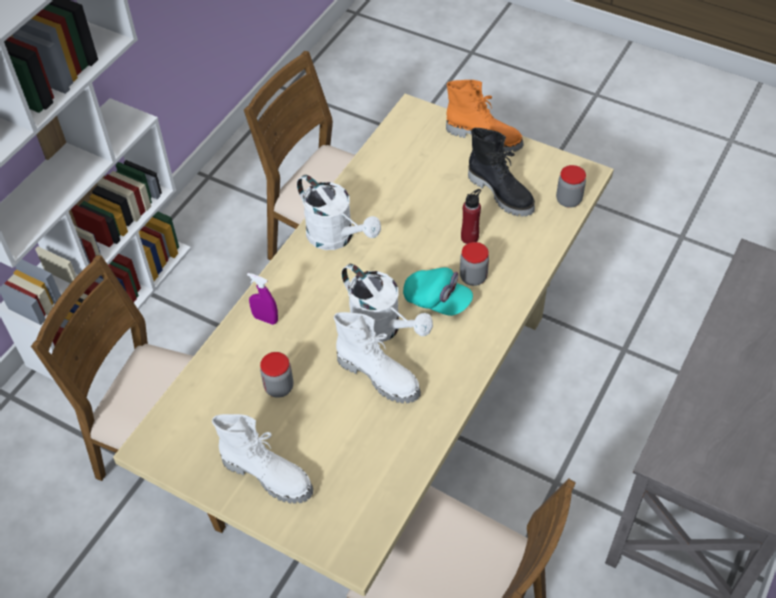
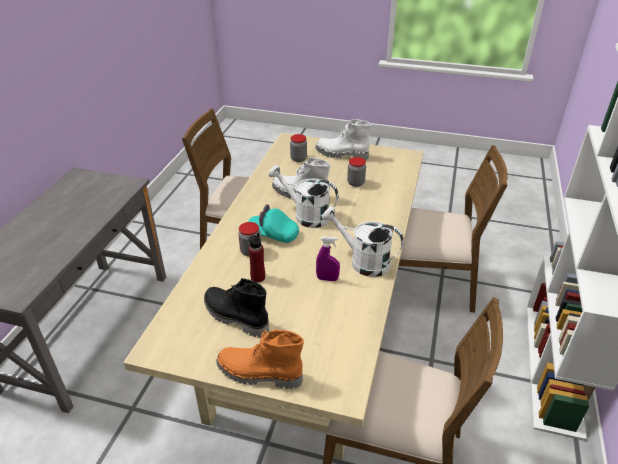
camera: 165 degrees right, 15 degrees down
(265, 319) = (384, 209): purple spray bottle -> purple spray bottle (327, 279)
(568, 200) = (172, 321): jar -> jar (298, 159)

